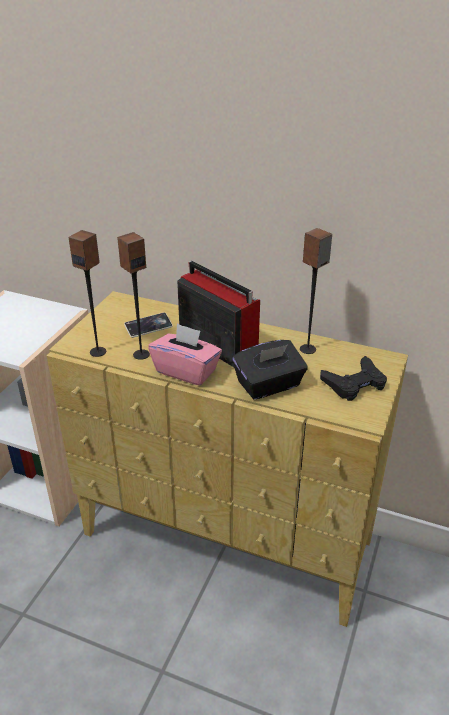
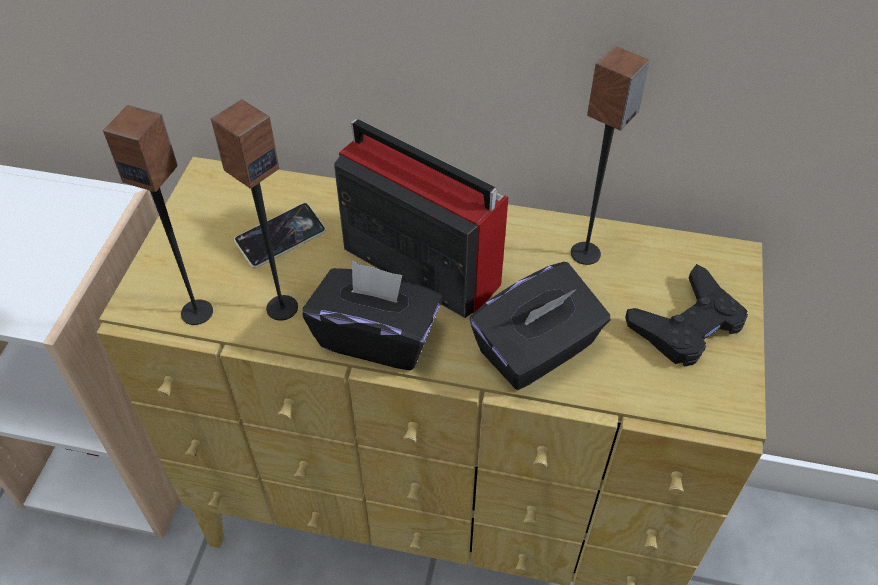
camera: 10 degrees left, 15 degrees up
(186, 371) = (377, 337): pink tissue box -> black tissue box

